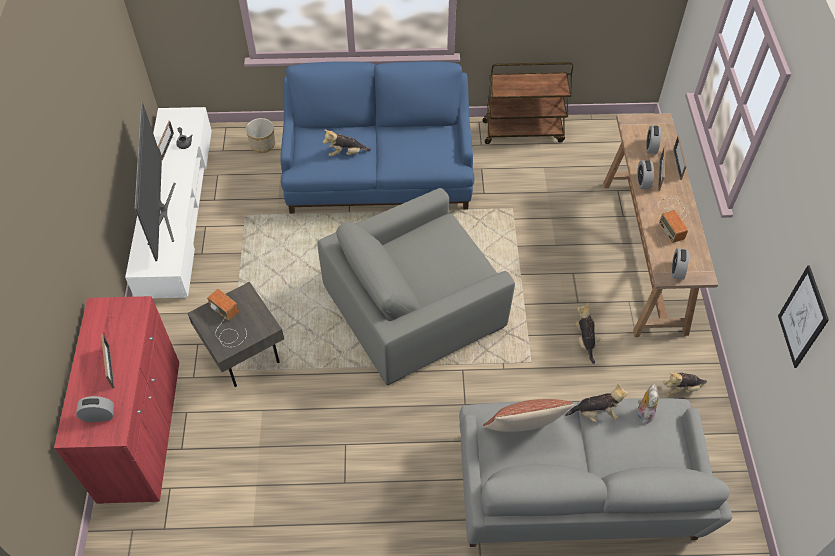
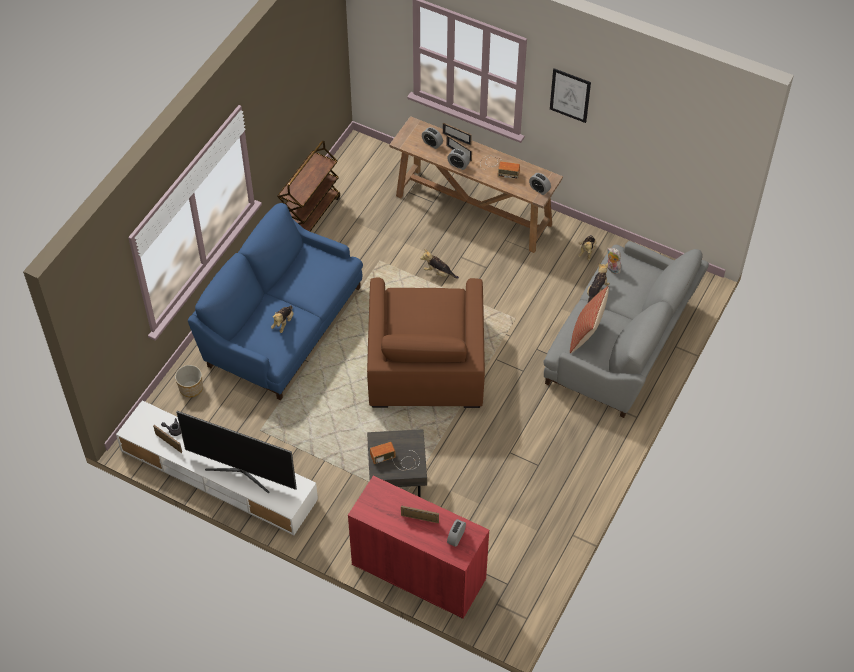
camera: 60 degrees left, 0 degrees up
(414, 307) = (425, 361): grey armchair -> brown armchair
(585, 341) = (519, 280): plush toy -> plush toy (438, 273)
(803, 317) = (643, 144): picture -> picture (570, 95)

